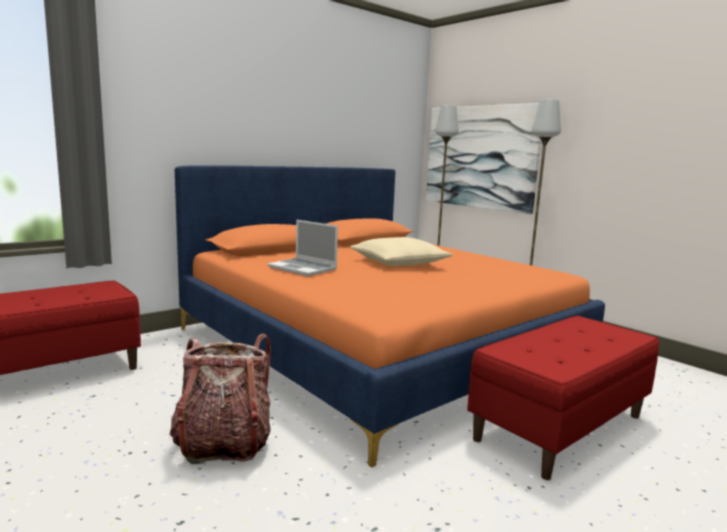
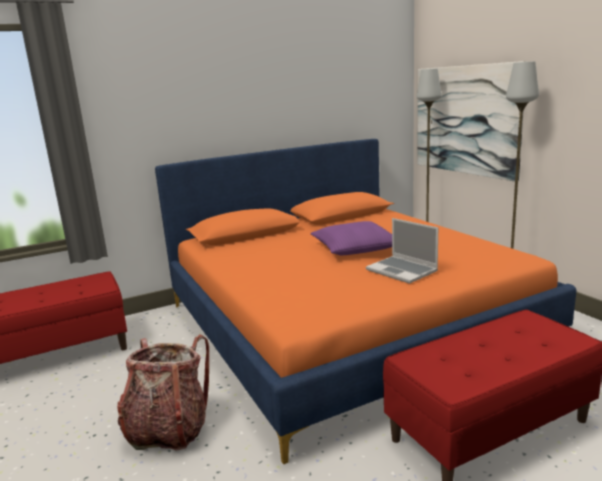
camera: 15 degrees right, 5 degrees up
(303, 268) = (258, 261): laptop -> laptop (402, 271)
(398, 262) = (355, 248): beige pillow -> purple pillow

